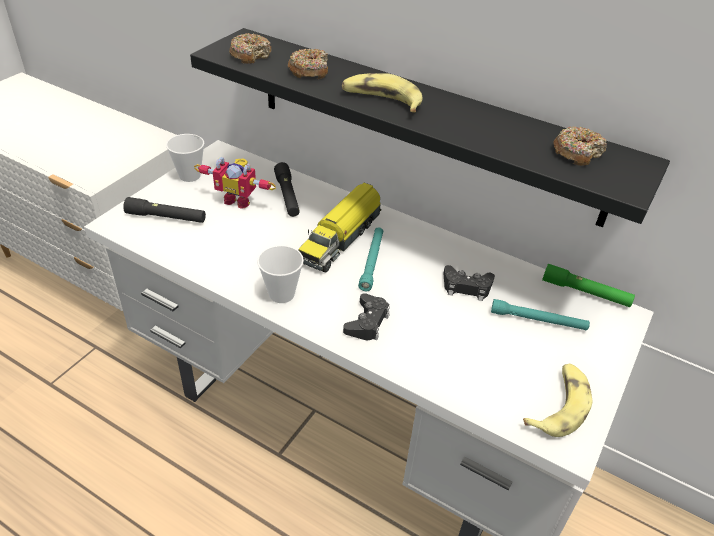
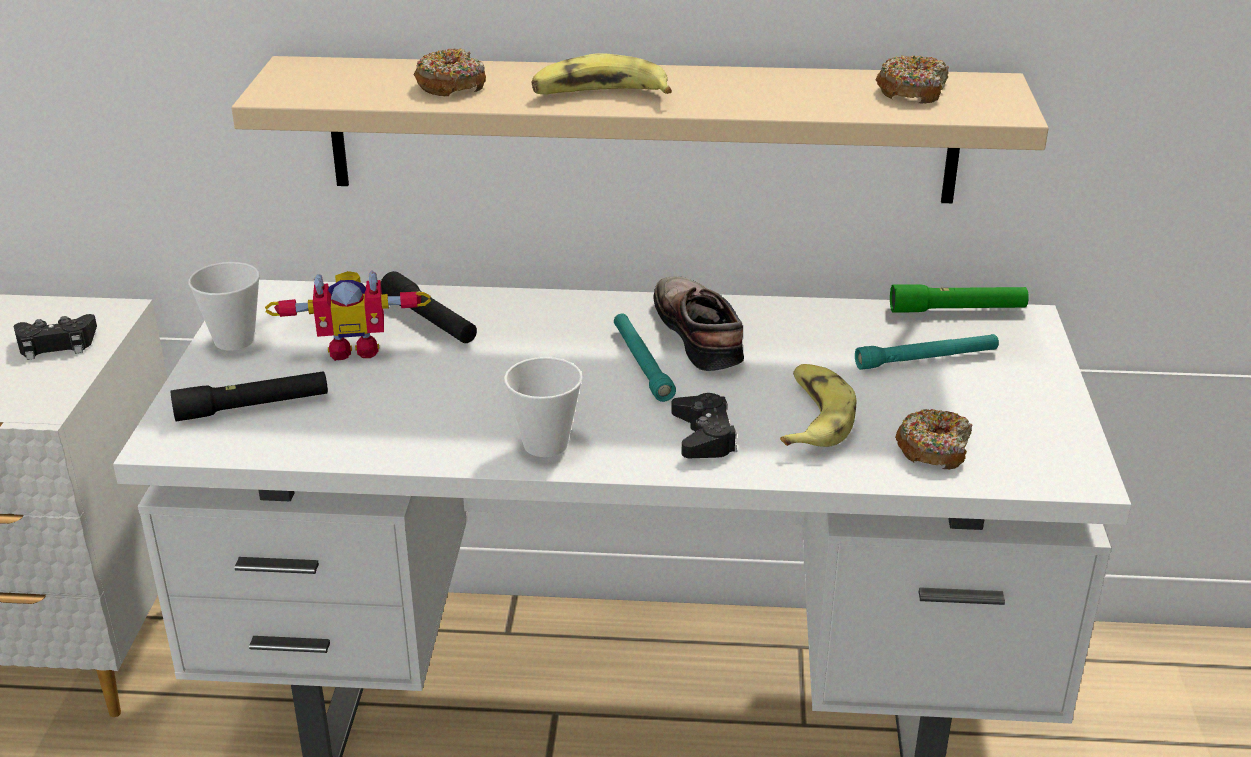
camera: 25 degrees left, 10 degrees down
(250, 55) = (333, 86): donut -> donut (933, 449)
(341, 237) = (567, 348): toy truck -> none
(420, 255) = (703, 334): none -> shoe
(424, 124) = (641, 130): black shelf -> beige shelf
(466, 287) = (801, 352): black game controller -> black game controller (56, 344)
(558, 405) = (1031, 441): banana -> banana (812, 418)

